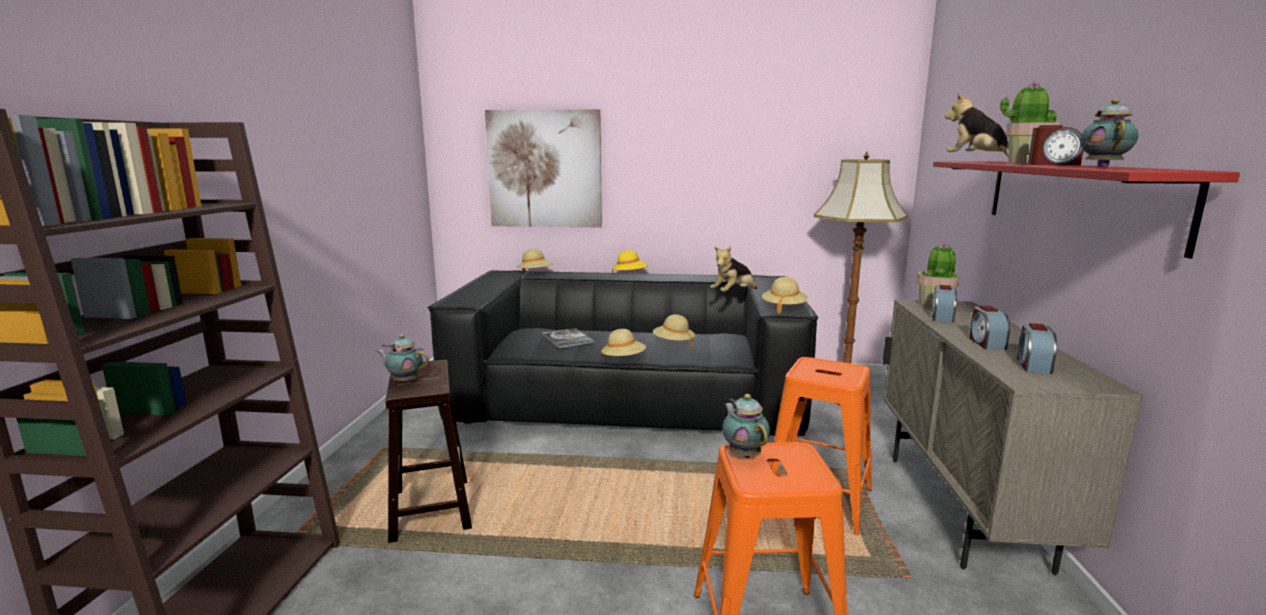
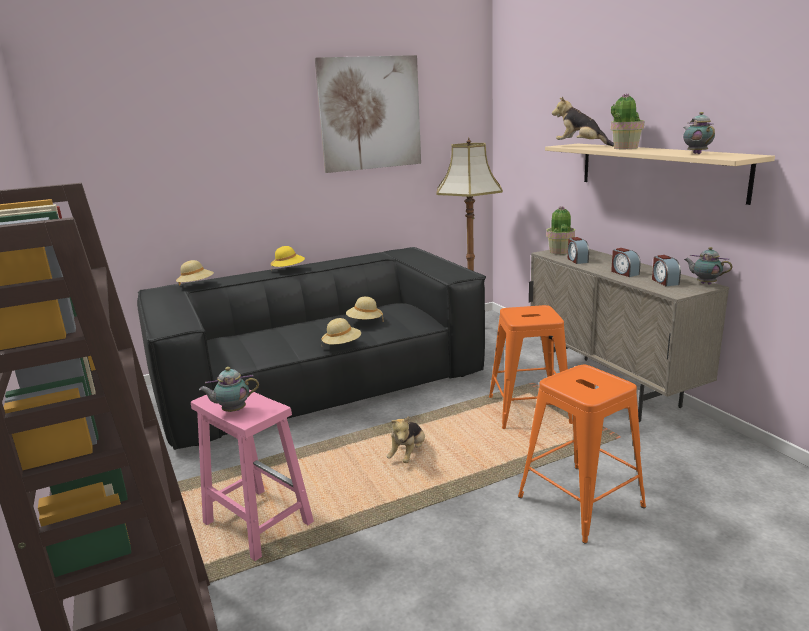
camera: 30 degrees left, 5 degrees up
(430, 509) = (256, 522): brown stool -> pink stool
(544, 169) = (181, 177): picture -> picture (370, 113)
(567, 339) = (270, 340): book -> none
(733, 294) = (400, 269): plush toy -> plush toy (408, 454)
(743, 454) = (561, 382): teapot -> teapot (704, 283)
(783, 308) = (453, 274): beige hat -> none
(1052, 164) = (651, 150): alarm clock -> none
(1073, 198) = (657, 170): red shelf -> beige shelf

